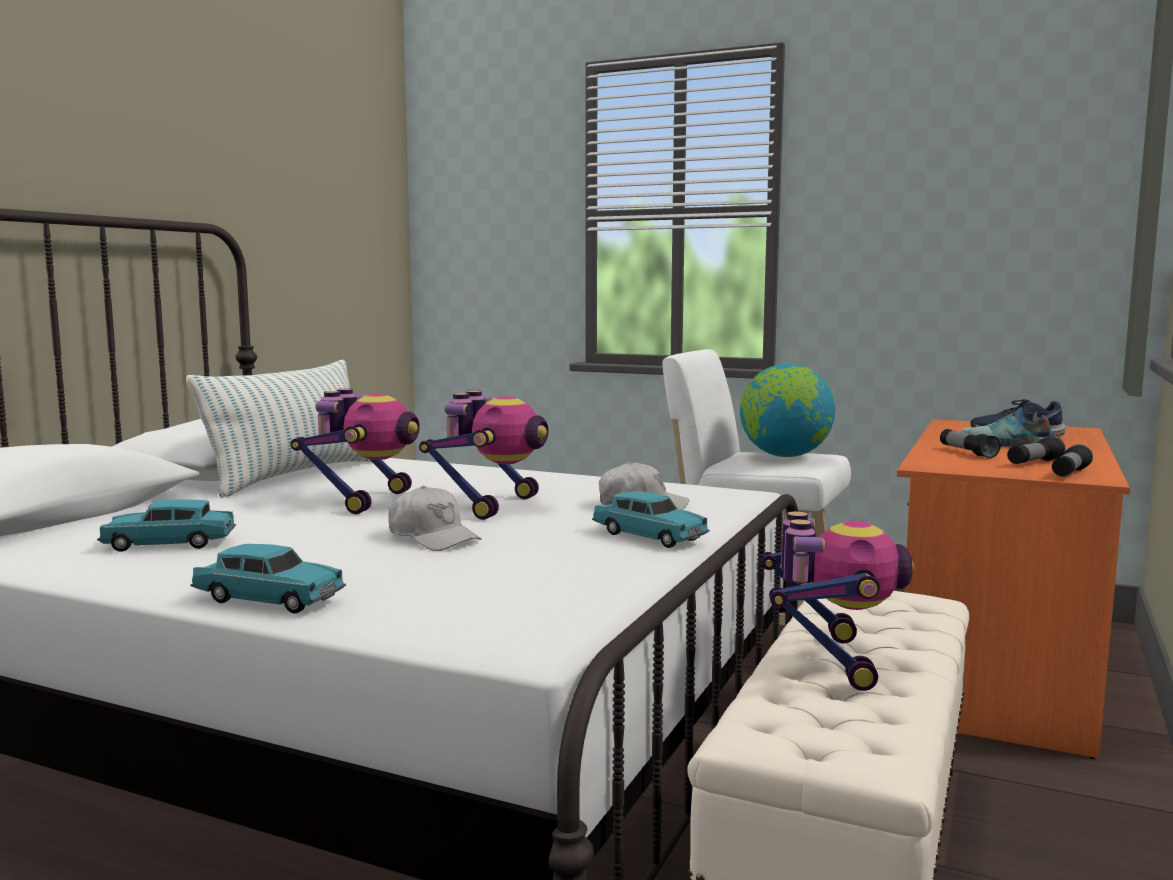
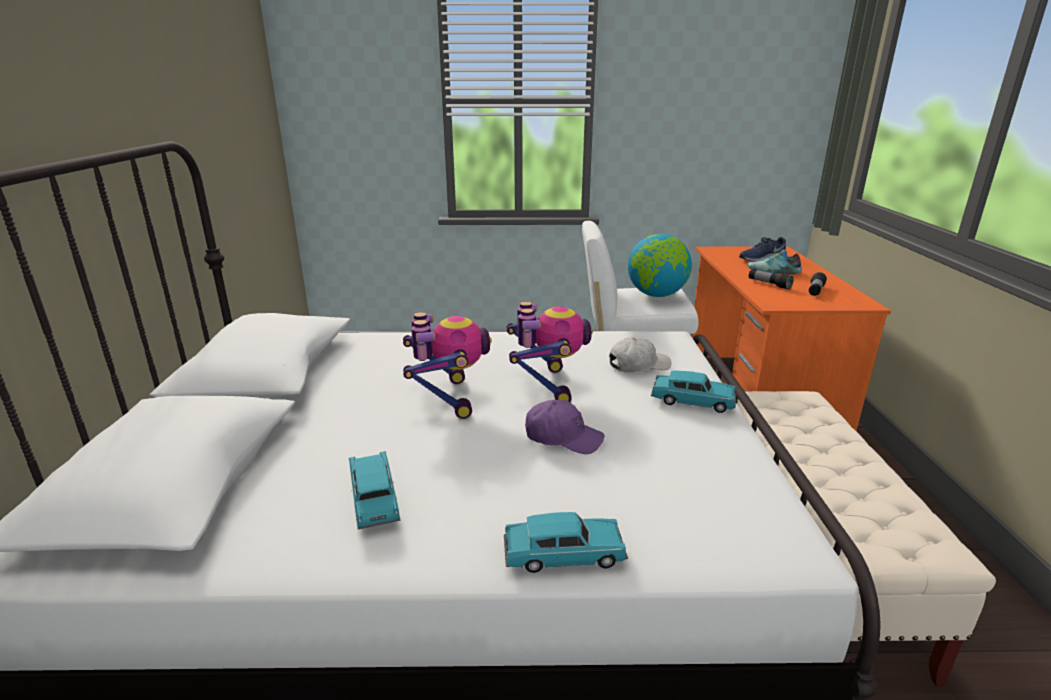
camera: 25 degrees left, 15 degrees up
(169, 544) = (374, 500): turquoise toy car -> turquoise toy car turned 105 degrees clockwise
(294, 476) = (341, 375): pillow -> none
(433, 538) = (563, 437): white cap -> purple cap
(829, 660) = (829, 468): toy robot -> none
(1070, 473) = (847, 300): flashlight -> none

